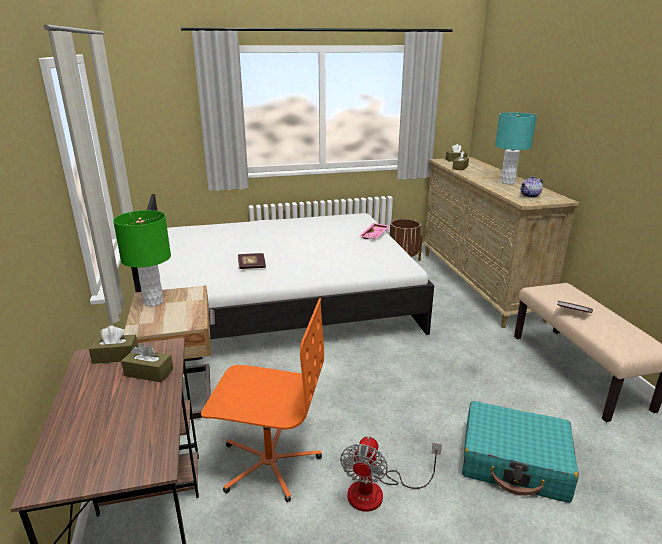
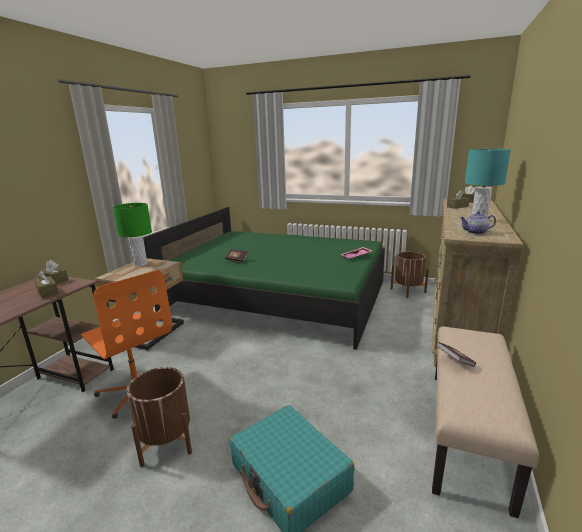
camera: 35 degrees right, 5 degrees down
(281, 302) = (278, 296): white bed -> green bed
(377, 492) = (166, 442): fan -> brown planter

